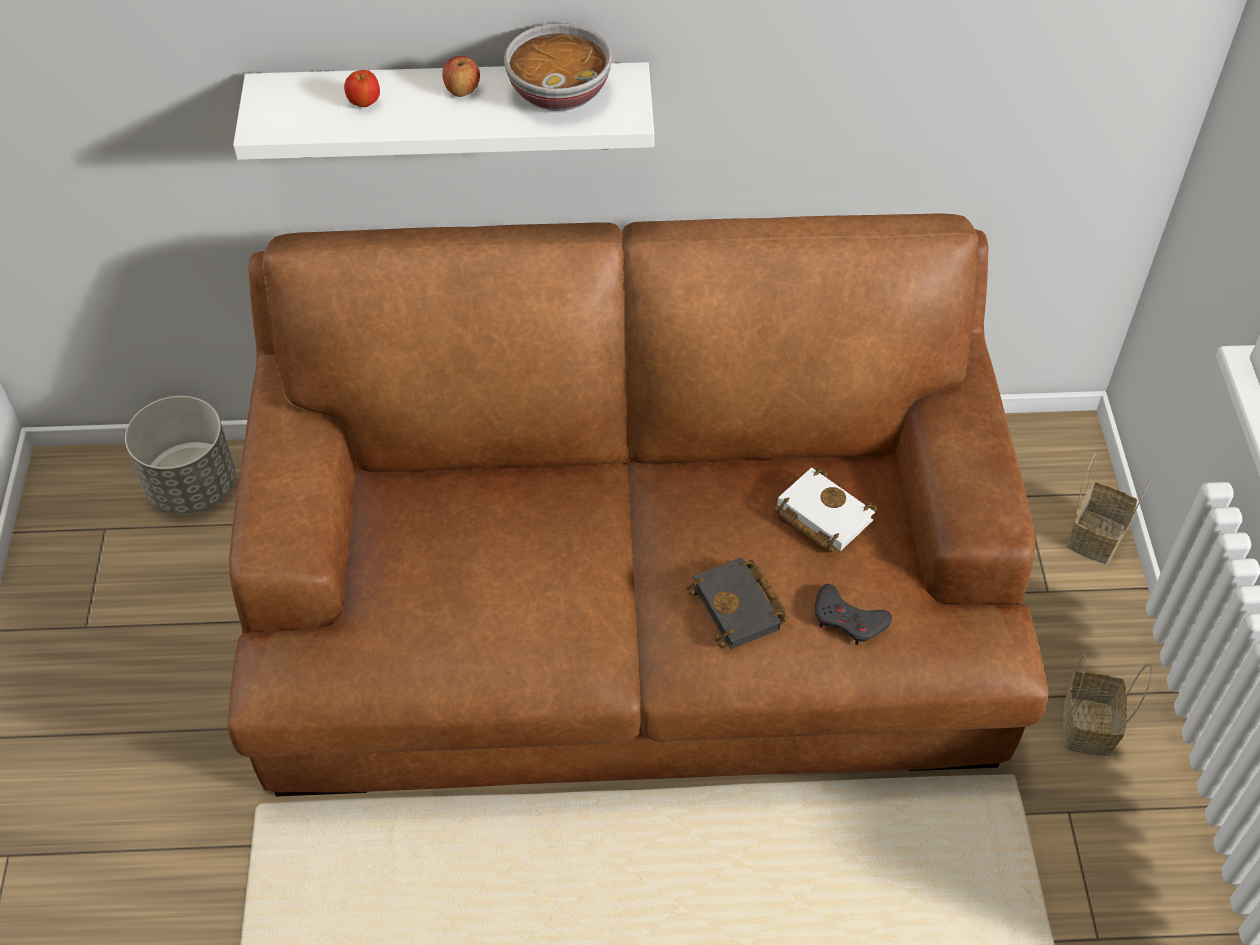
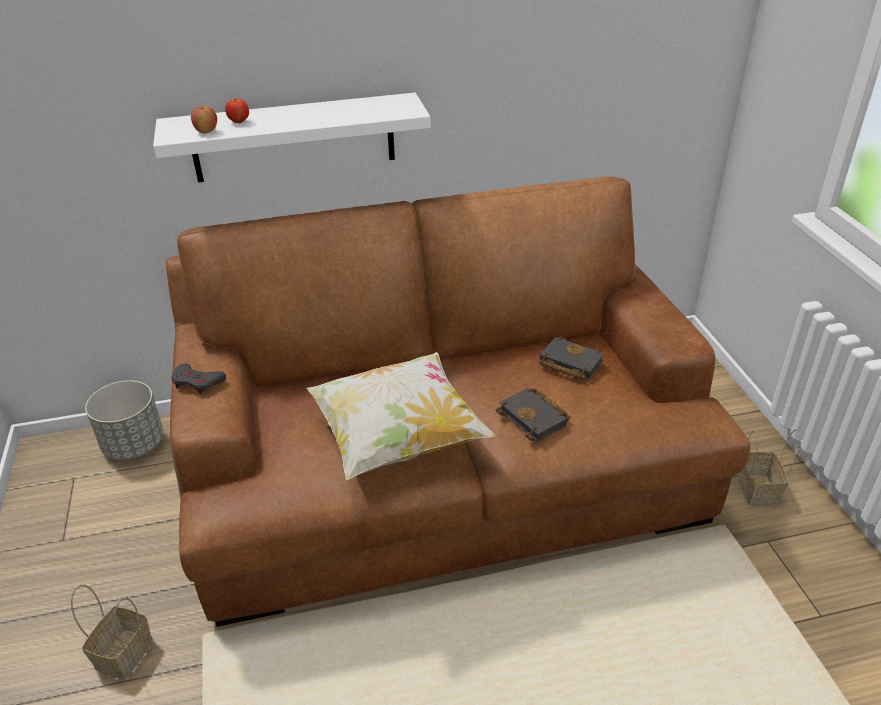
camera: 10 degrees left, 15 degrees down
(462, 91) = (302, 112): apple -> apple (206, 131)
(540, 607) = (398, 438): none -> pillow
(559, 92) = (364, 107): bowl -> none
(820, 515) = (568, 363): white book -> black book
(848, 619) = (609, 414): grey game controller -> grey game controller (197, 382)
(1095, 534) = (717, 388): basket -> basket (124, 652)

